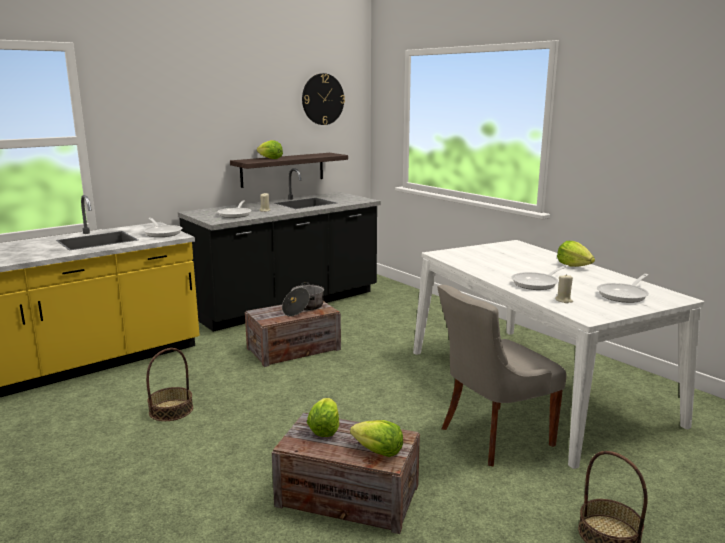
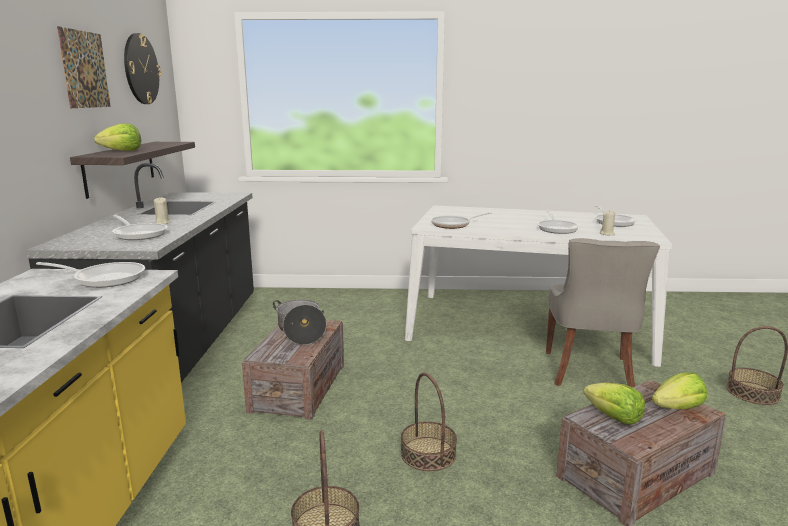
camera: 50 degrees left, 0 degrees up
(256, 104) = (85, 69): none -> picture
(274, 412) = (428, 453): none -> basket
(463, 257) = (454, 225): none -> frying pan
(573, 265) = (528, 213): lettuce -> none

